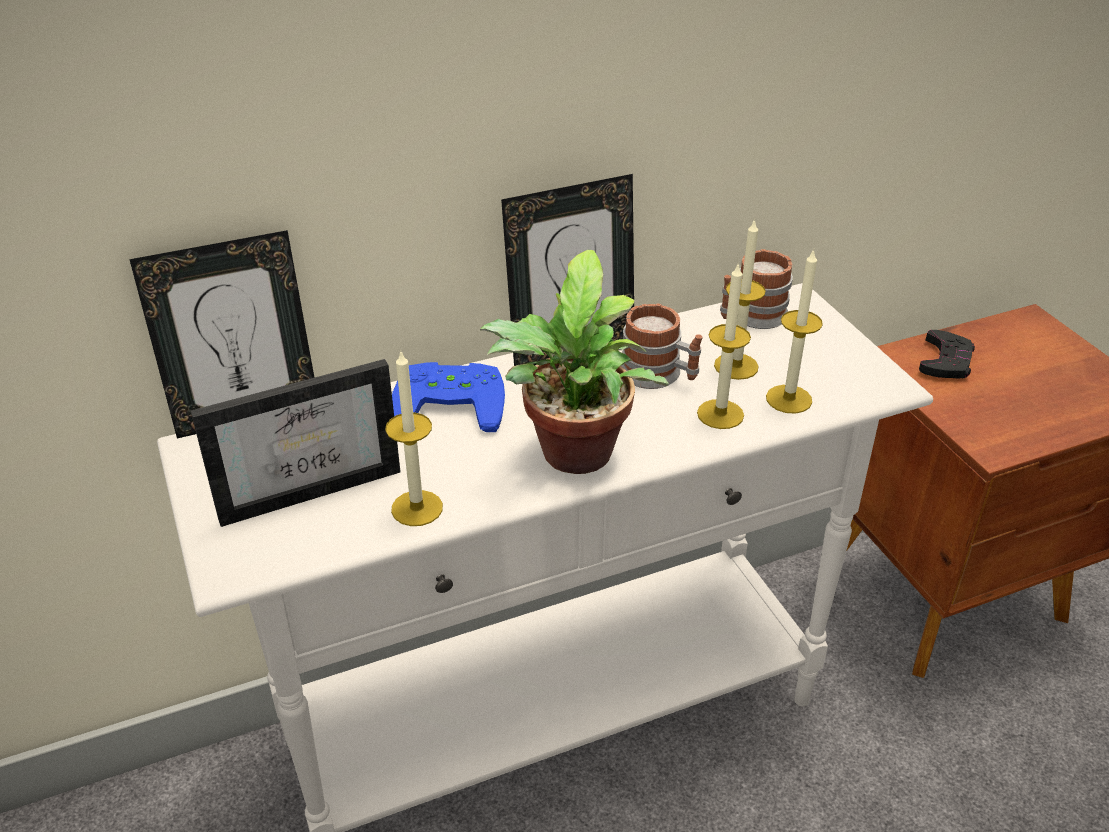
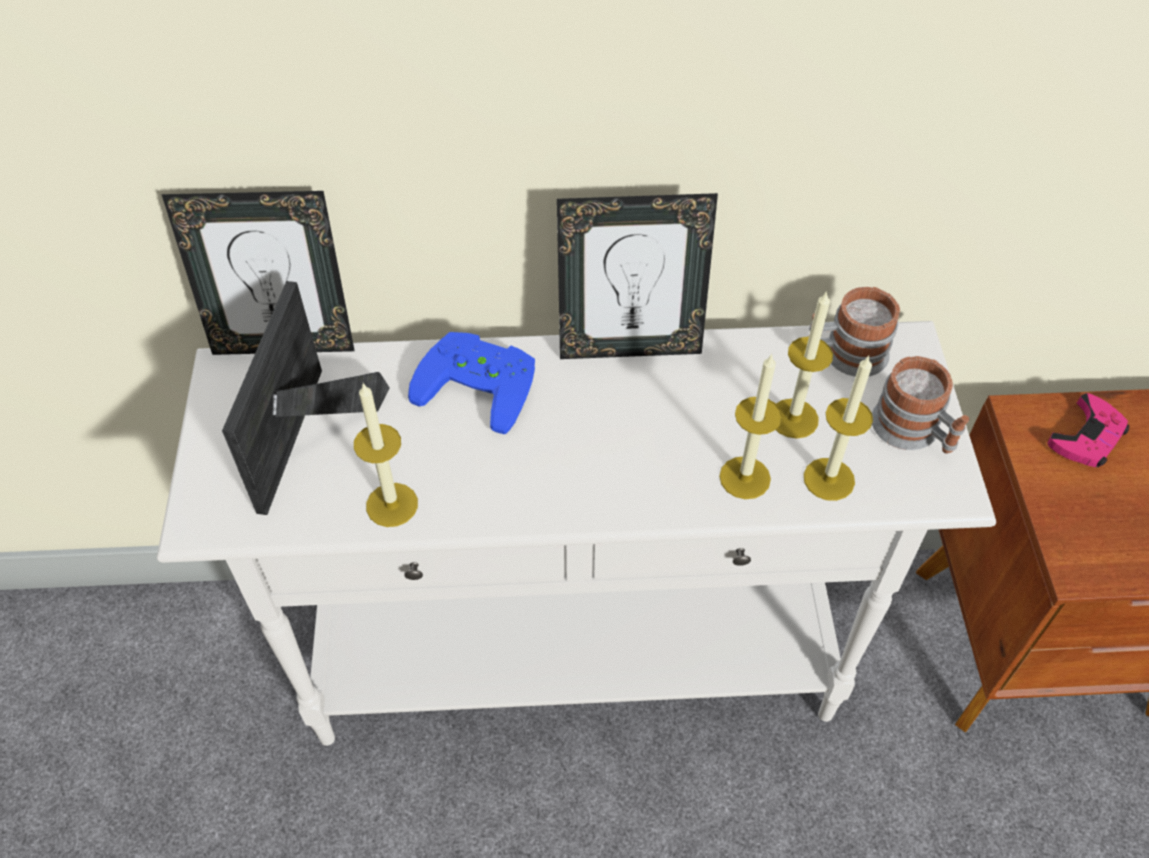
camera: 20 degrees right, 15 degrees up
(310, 483) = (307, 444): picture frame -> picture frame turned 105 degrees clockwise
(574, 458) = (567, 490): potted plant -> none
(659, 375) = (705, 408): mug -> mug (913, 432)
(946, 361) = (1087, 437): black game controller -> pink game controller

